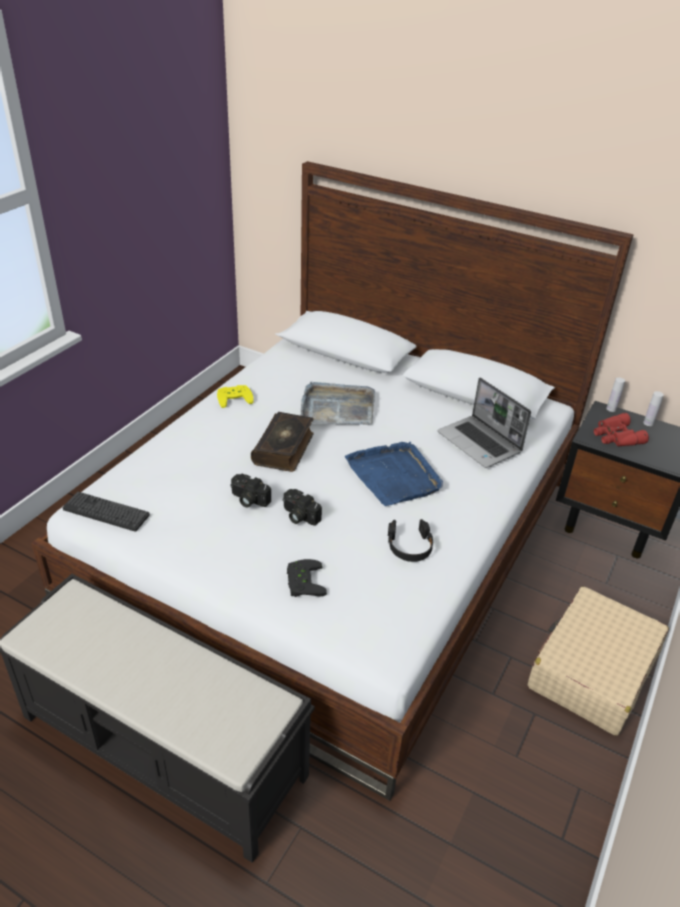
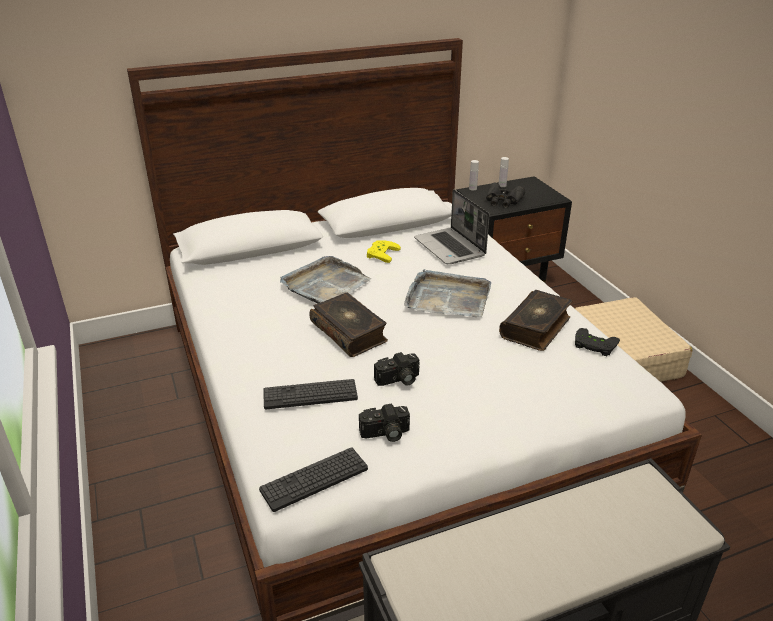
camera: 50 degrees left, 5 degrees down
(189, 467) = (310, 395): none -> keyboard
(234, 397) = (233, 328): yellow game controller -> yellow game controller (380, 253)
(298, 516) = (446, 364): camera -> camera (385, 434)
(302, 581) = (531, 396): black game controller -> black game controller (594, 346)
(394, 476) = (447, 297): blue tray -> grey tray
(409, 546) = (536, 328): black headphones -> book
(480, 443) = (450, 248): laptop -> laptop turned 60 degrees clockwise
(616, 436) = (503, 201): red binoculars -> black binoculars

